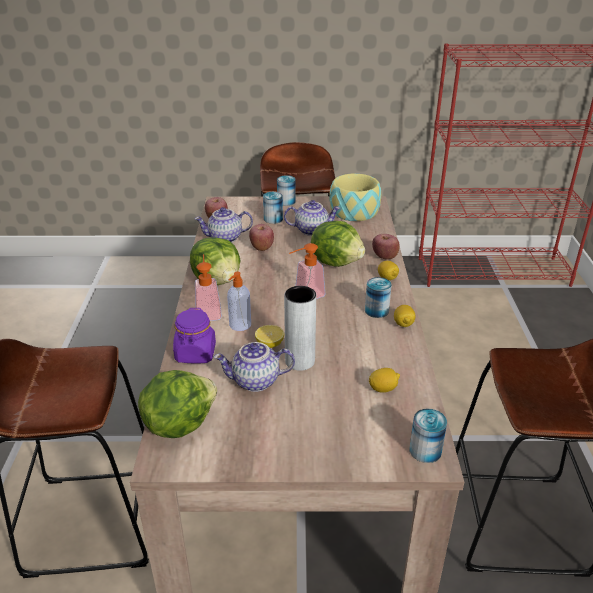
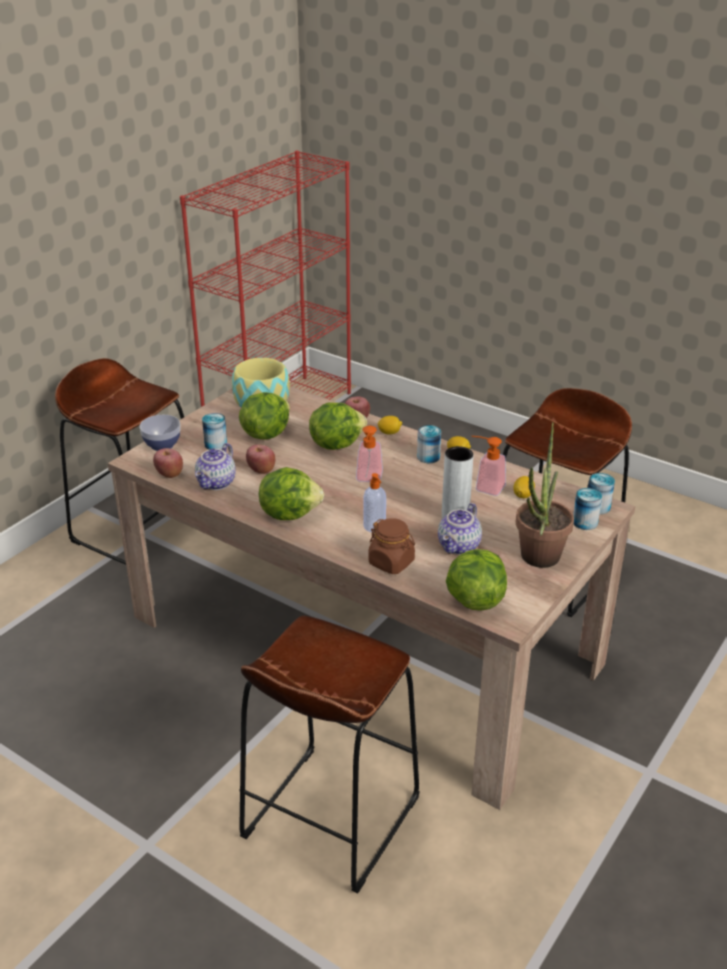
camera: 55 degrees left, 0 degrees up
(195, 354) = (391, 562): purple jar -> brown jar
(208, 311) = (334, 535): soap dispenser -> soap dispenser (485, 487)
(248, 203) = (162, 445): none -> bowl
(269, 344) = (418, 522): lemon -> none
(279, 441) = (537, 561): none -> potted plant
(286, 201) = (191, 424): can -> can (585, 522)
(312, 230) = (265, 433): teapot -> lettuce

